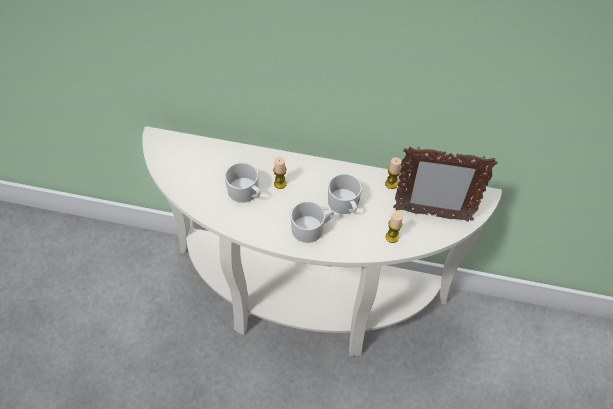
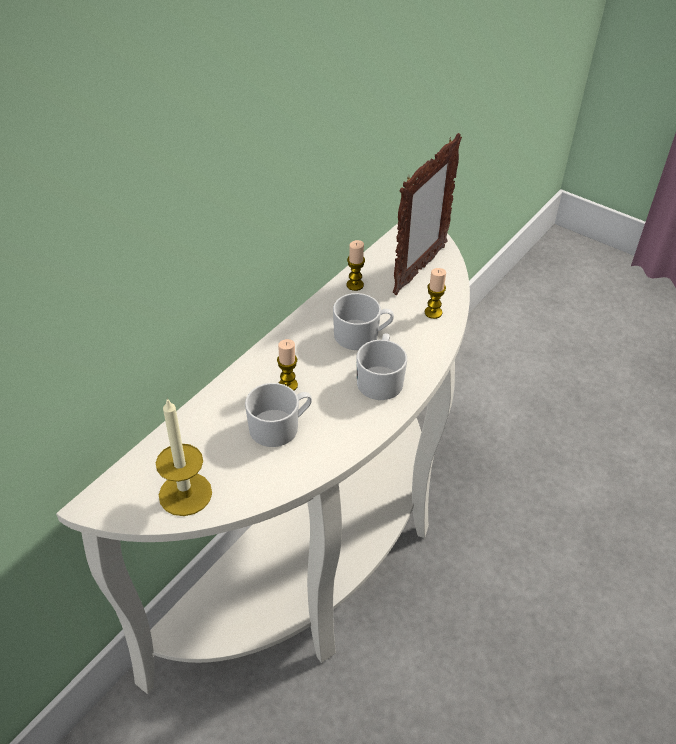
camera: 65 degrees left, 10 degrees down
(179, 171) = (185, 494): none -> candle

